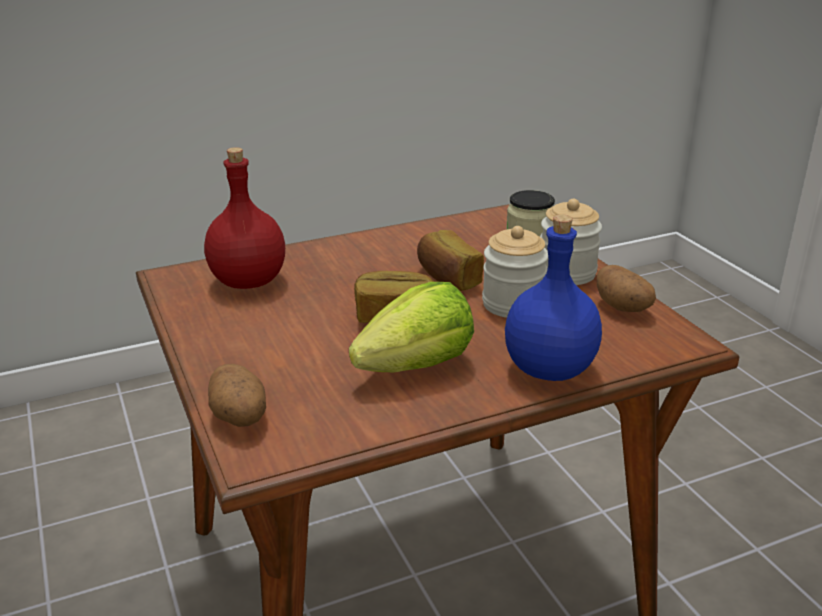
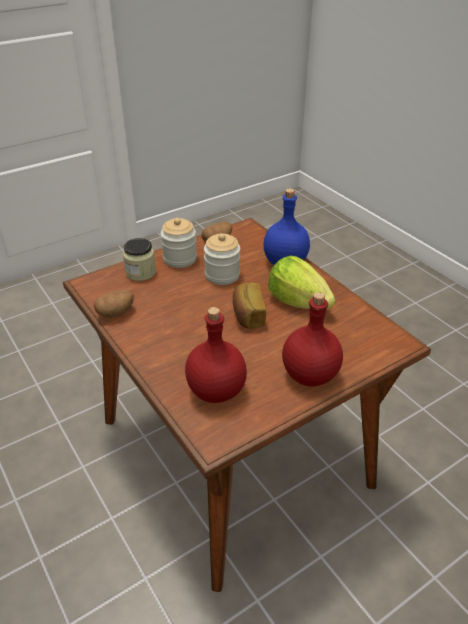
camera: 100 degrees left, 10 degrees up
(234, 350) = (309, 374): none -> red bottle
(240, 418) = (373, 355): potato -> potato (116, 313)
(447, 278) = (194, 300): bread -> none

